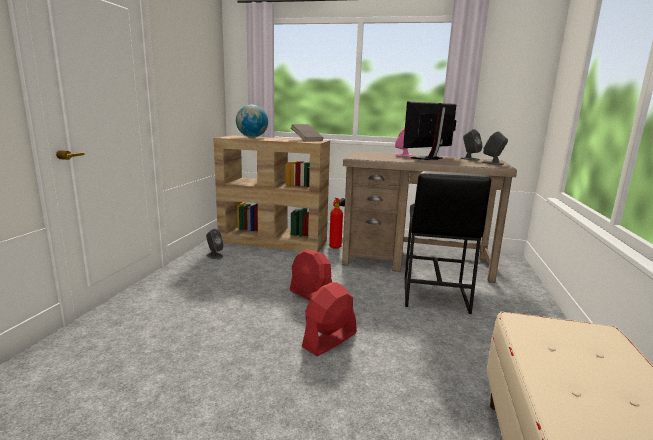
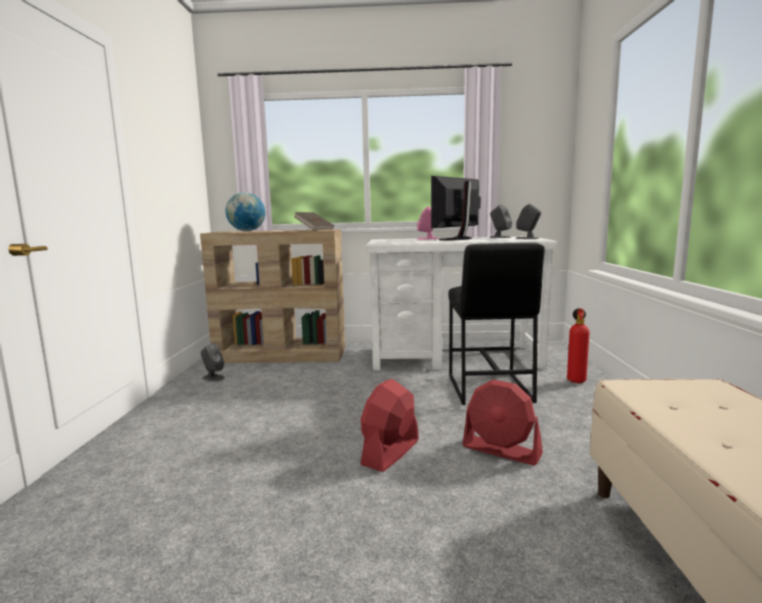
camera: 10 degrees left, 5 degrees down
(312, 296) = (350, 407): red fan -> red fan (502, 450)
(336, 247) = (359, 352): fire extinguisher -> fire extinguisher (576, 380)
(416, 261) = (454, 357): brown desk -> white desk

